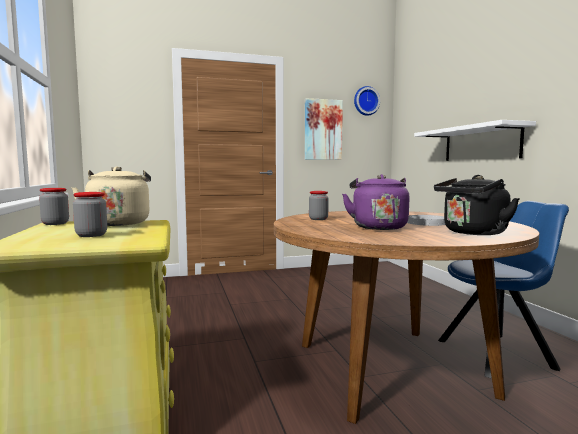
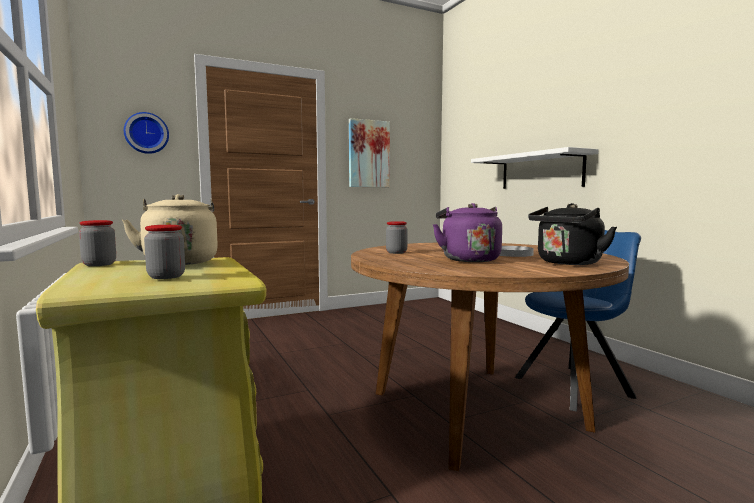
camera: 10 degrees left, 0 degrees up
(366, 101) = (413, 123): wall clock -> wall clock (146, 133)

